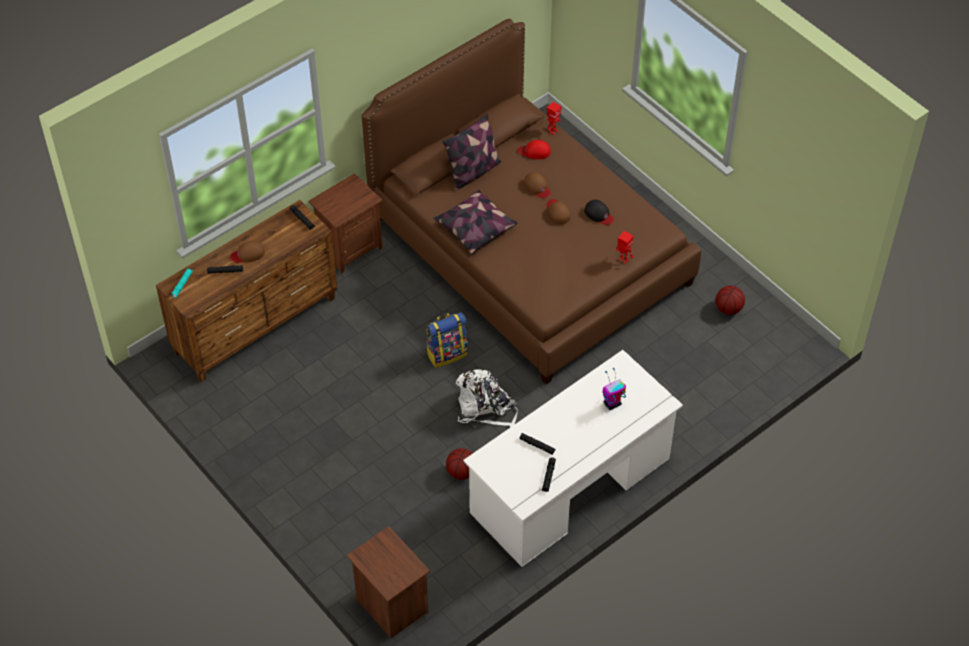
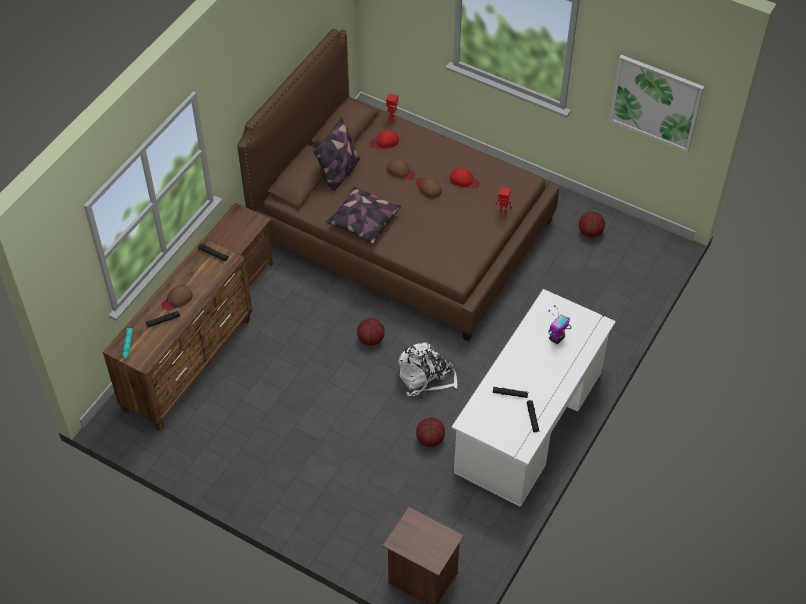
camera: 20 degrees left, 0 degrees up
(447, 353) = (371, 339): backpack -> basketball
(599, 214) = (464, 180): black cap -> red cap
(809, 185) = (655, 102): none -> picture

